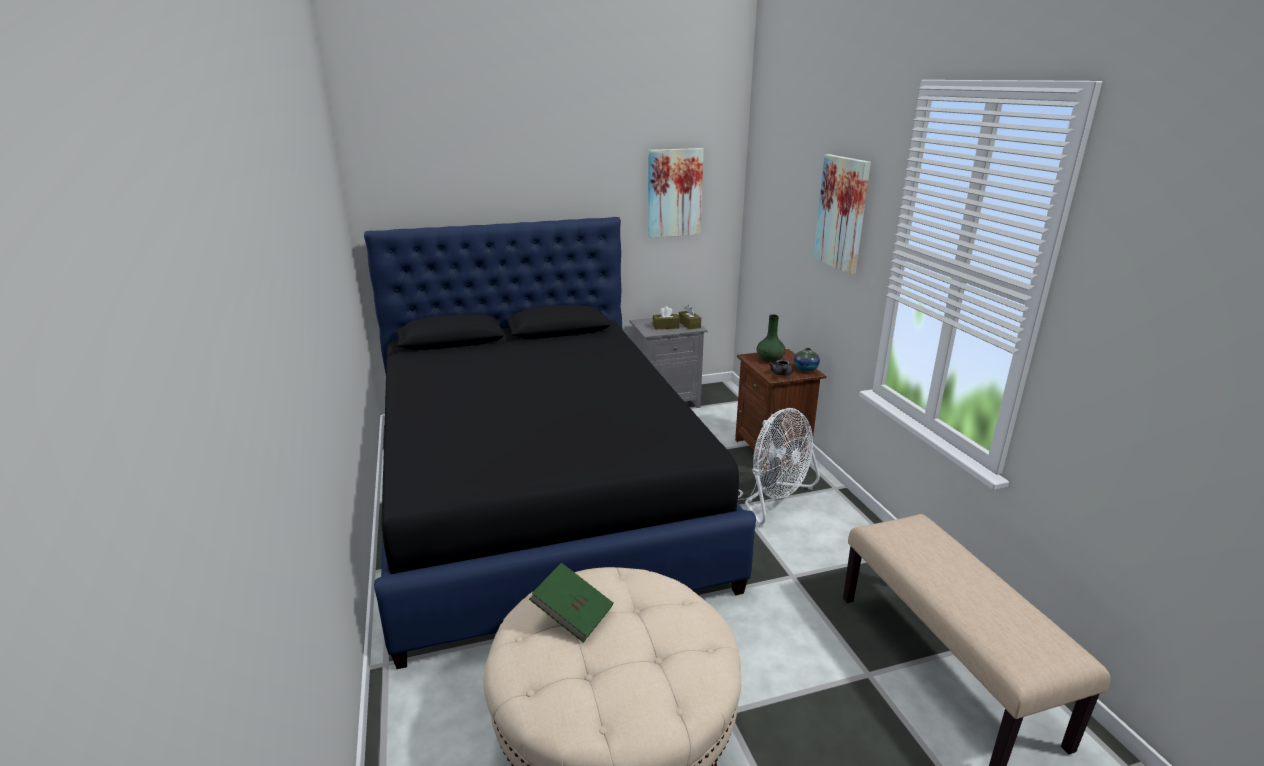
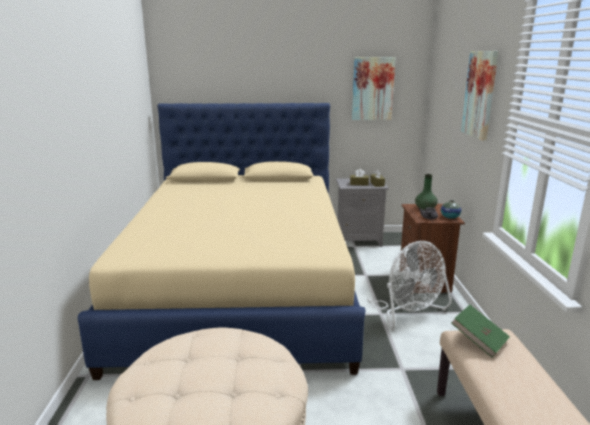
camera: 15 degrees right, 5 degrees down
(538, 493) = (241, 286): black bed -> beige bed
(573, 615) = (189, 353): green book -> green book (479, 340)

